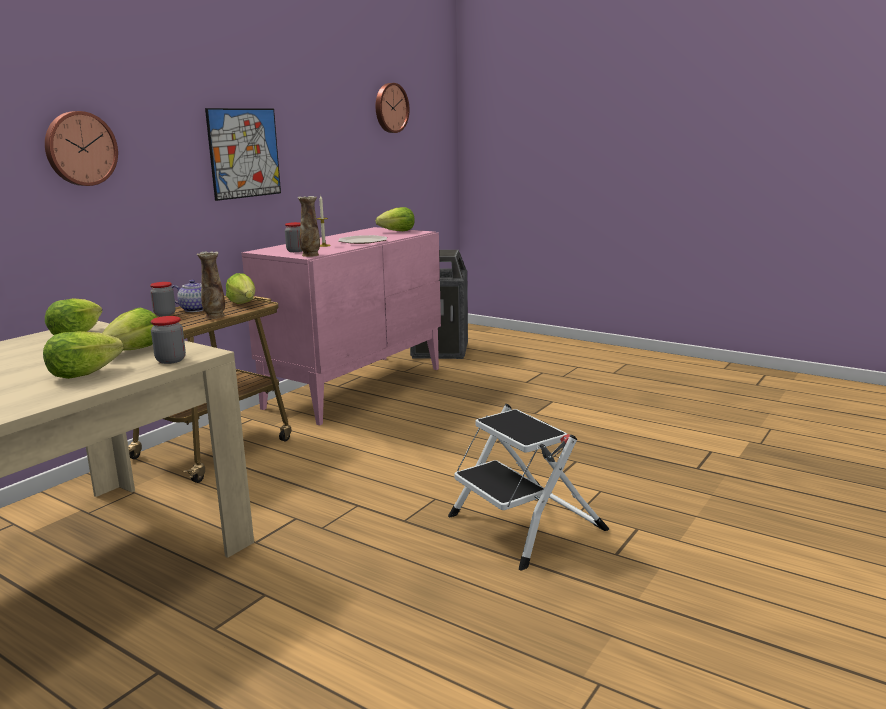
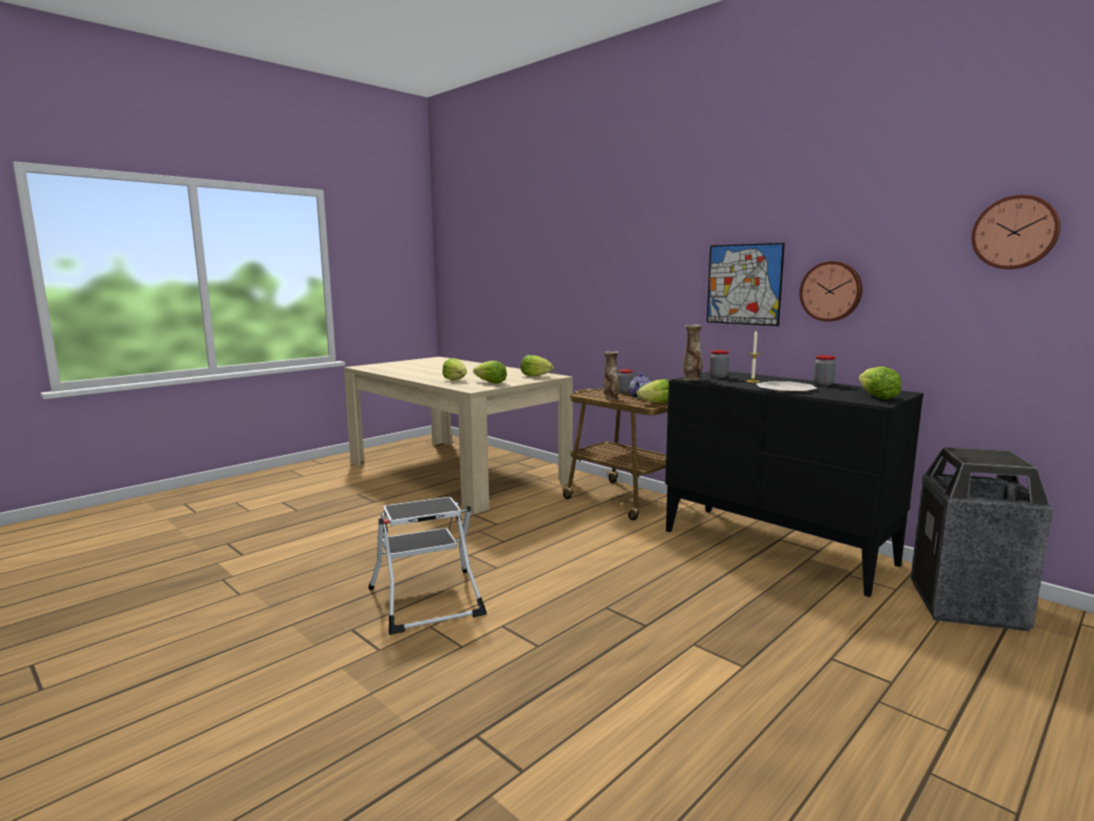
camera: 100 degrees right, 5 degrees down
(80, 149) = (619, 274): wall clock -> wall clock (831, 291)
(171, 360) = (464, 387): jar -> jar (823, 384)
(356, 387) = (776, 547): pink cabinet -> black cabinet

